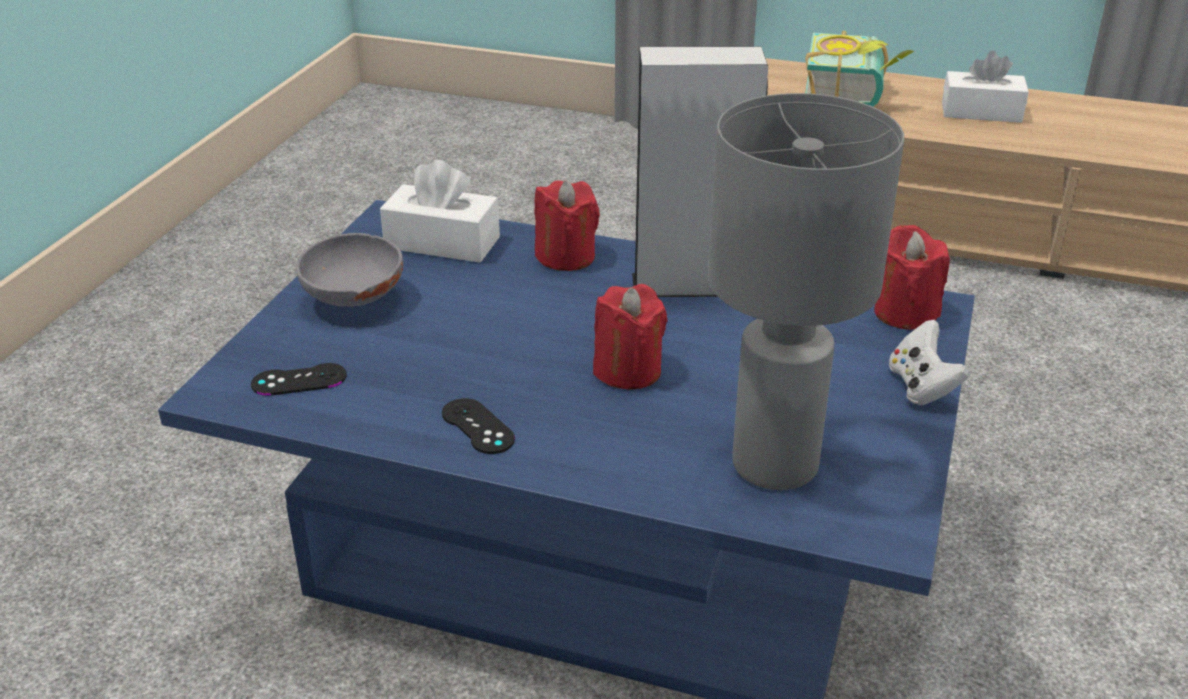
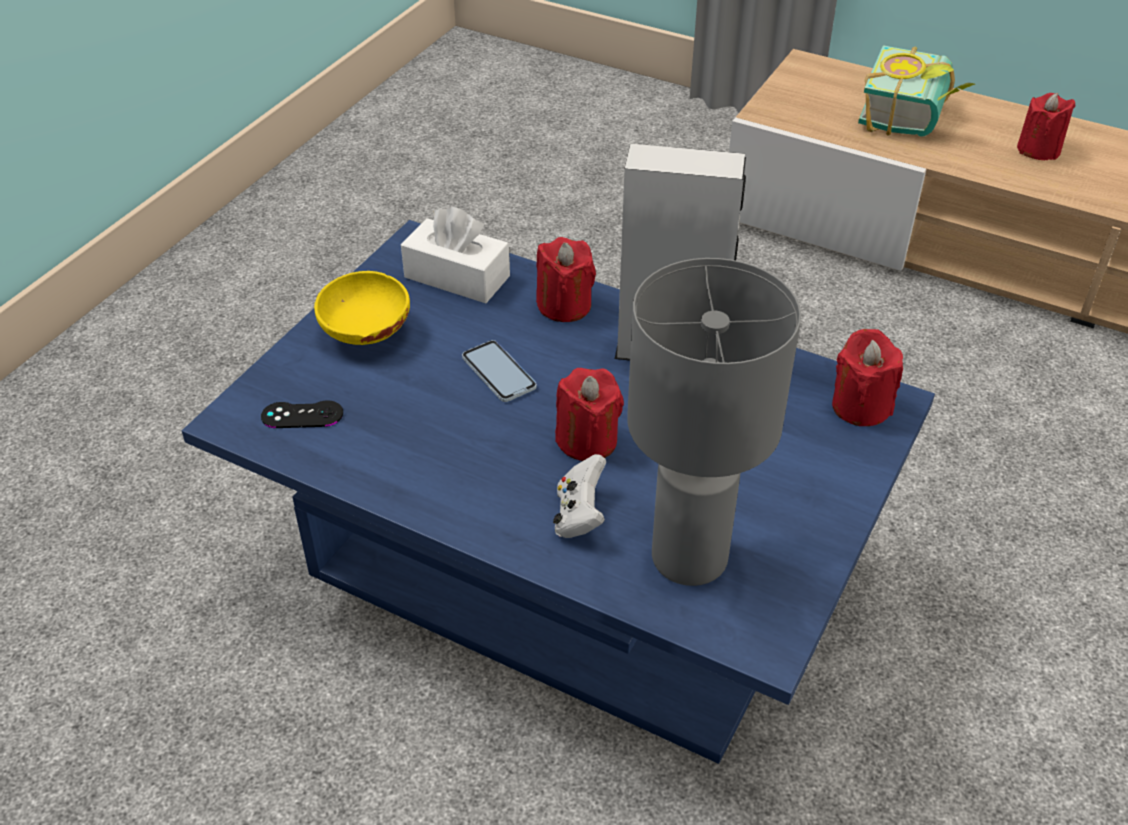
camera: 10 degrees right, 10 degrees up
(352, 300) = (364, 333): grey bowl -> yellow bowl
(477, 426) = (442, 483): black game controller -> none
(512, 321) = (498, 373): none -> phone
(921, 387) = (849, 491): white game controller -> white game controller (579, 516)
(981, 112) = (1038, 150): white tissue box -> red candle

